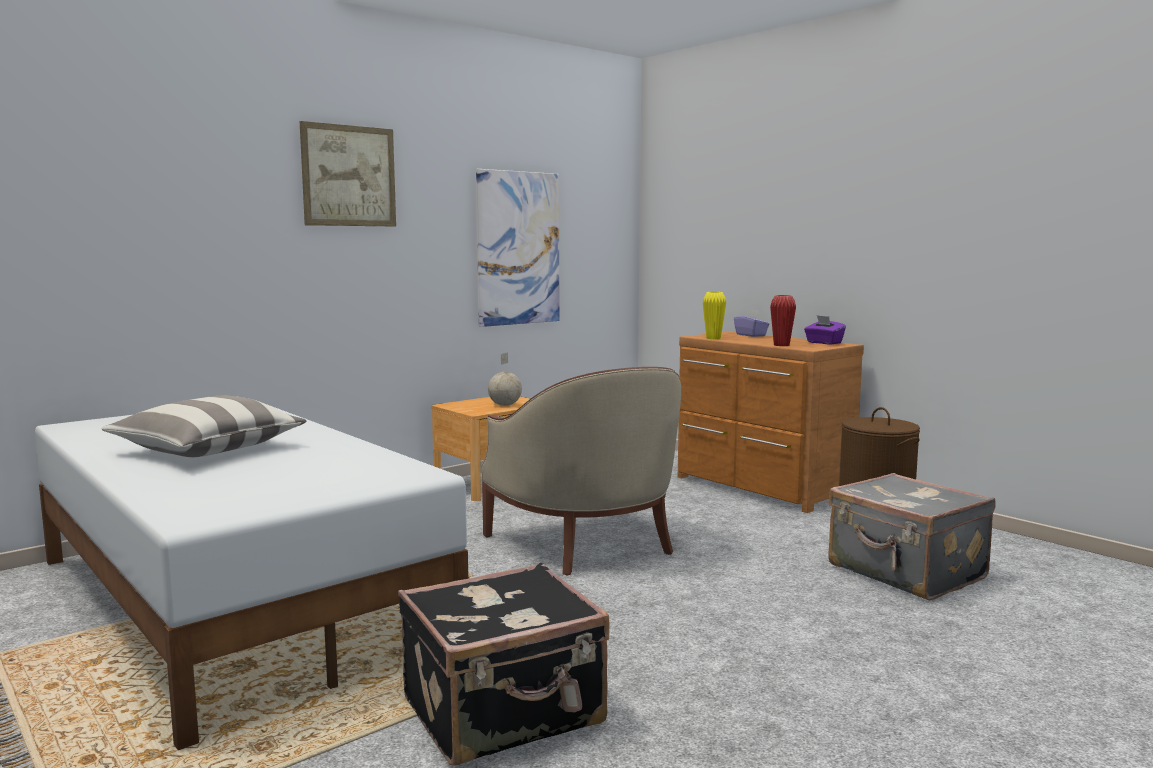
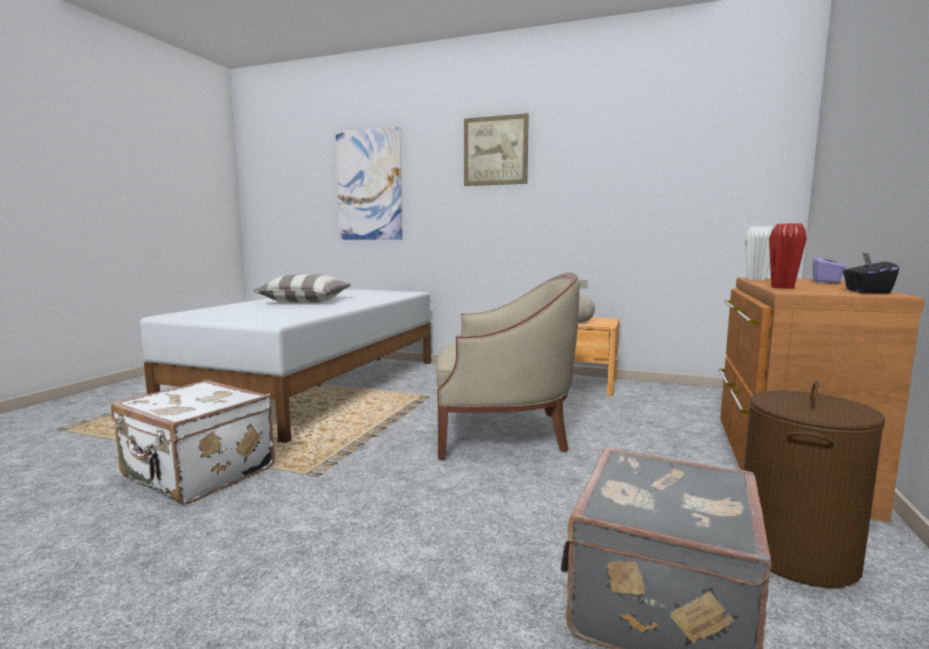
camera: 60 degrees right, 0 degrees up
(505, 713) = (198, 474): black suitcase -> white suitcase
(518, 248) = (642, 197): picture -> picture (369, 185)
(585, 543) = (501, 431): beige armchair -> beige armchair turned 120 degrees counterclockwise
(713, 338) = (756, 279): yellow vase -> white vase
(823, 343) = (866, 291): purple tissue box -> black tissue box

